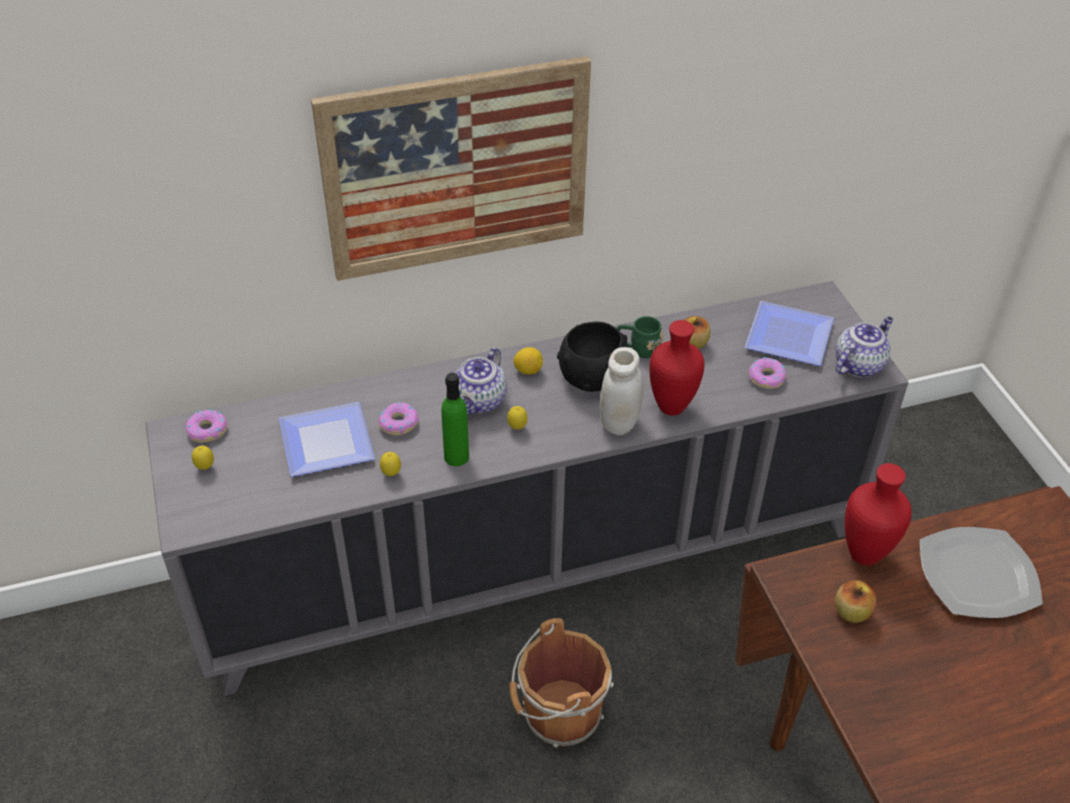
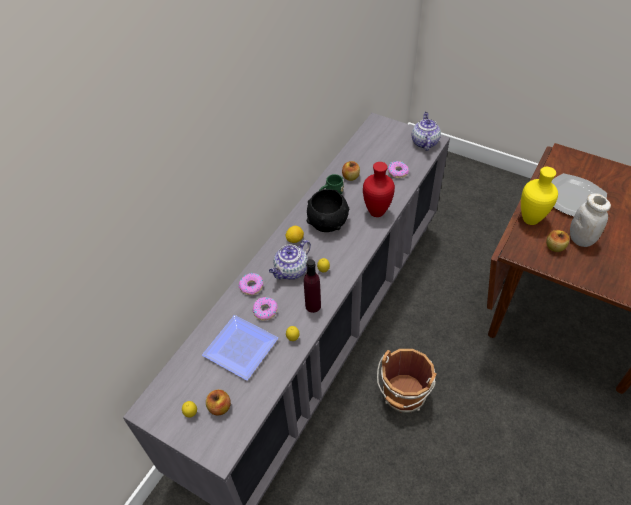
camera: 40 degrees left, 5 degrees up
(207, 431) = (167, 393): donut -> donut (252, 286)
(237, 483) = (220, 407): none -> apple
(456, 169) = (232, 145): picture -> none
(456, 456) = (313, 306): green bottle -> purple bottle
(479, 402) = (291, 271): teapot -> teapot turned 60 degrees clockwise
(619, 423) = (364, 235): white jar -> white jar (581, 239)
(786, 334) = (382, 147): plate -> none
(862, 554) = (529, 220): red vase -> yellow vase

